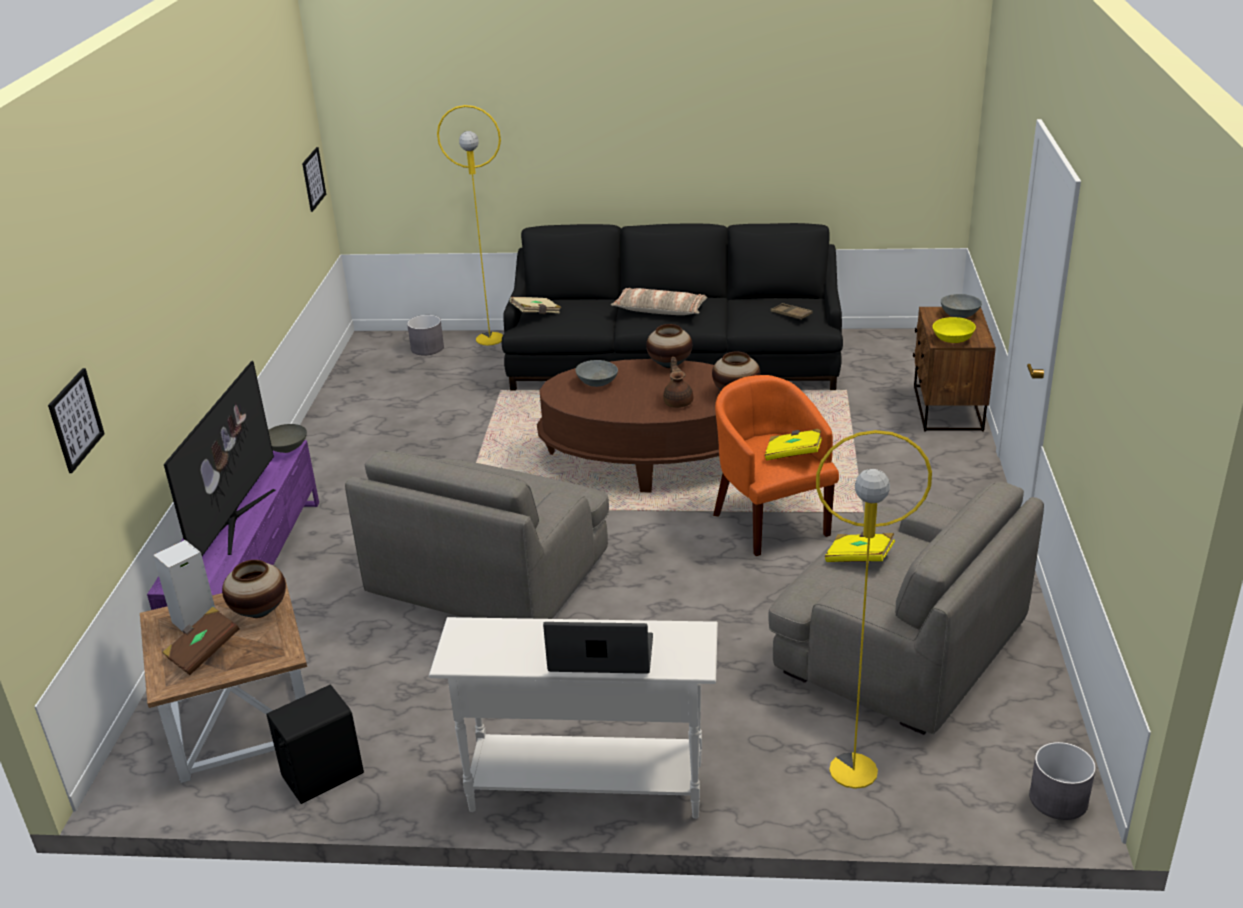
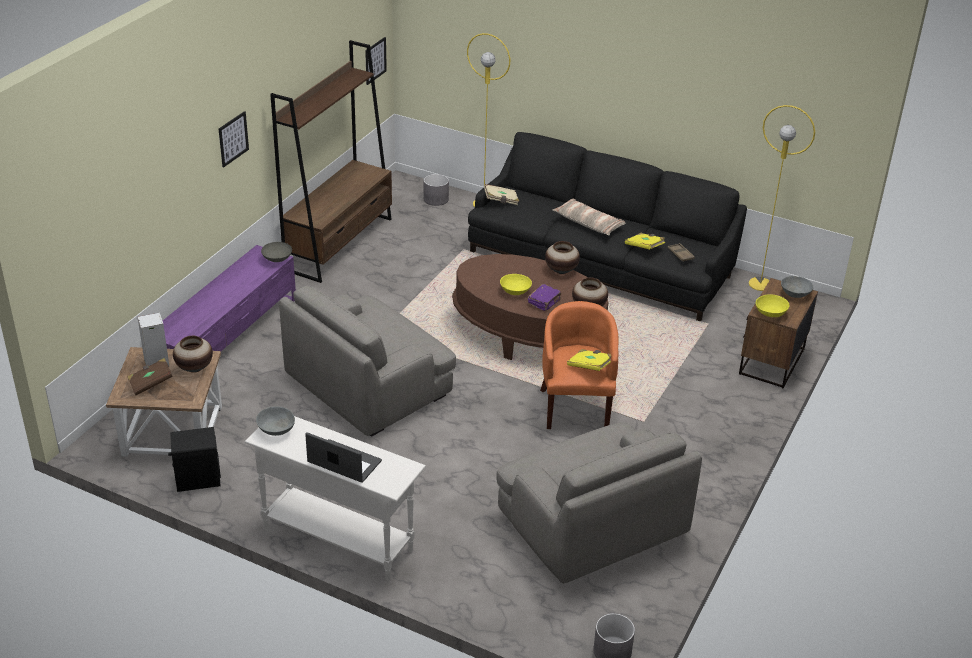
camera: 20 degrees right, 5 degrees up
(76, 420) = (112, 224): picture -> picture (233, 139)
(235, 520) = (218, 301): television -> none
(336, 425) = (339, 244): none -> brown bookcase
(596, 383) = (501, 270): grey bowl -> grey bowl (275, 429)
(632, 400) = (515, 291): none -> yellow bowl
(678, 402) = (544, 302): brown teapot -> purple book
(853, 770) = (501, 588): yellow floor lamp -> yellow floor lamp (760, 284)
(859, 558) = (576, 454): yellow book -> yellow book (644, 247)

